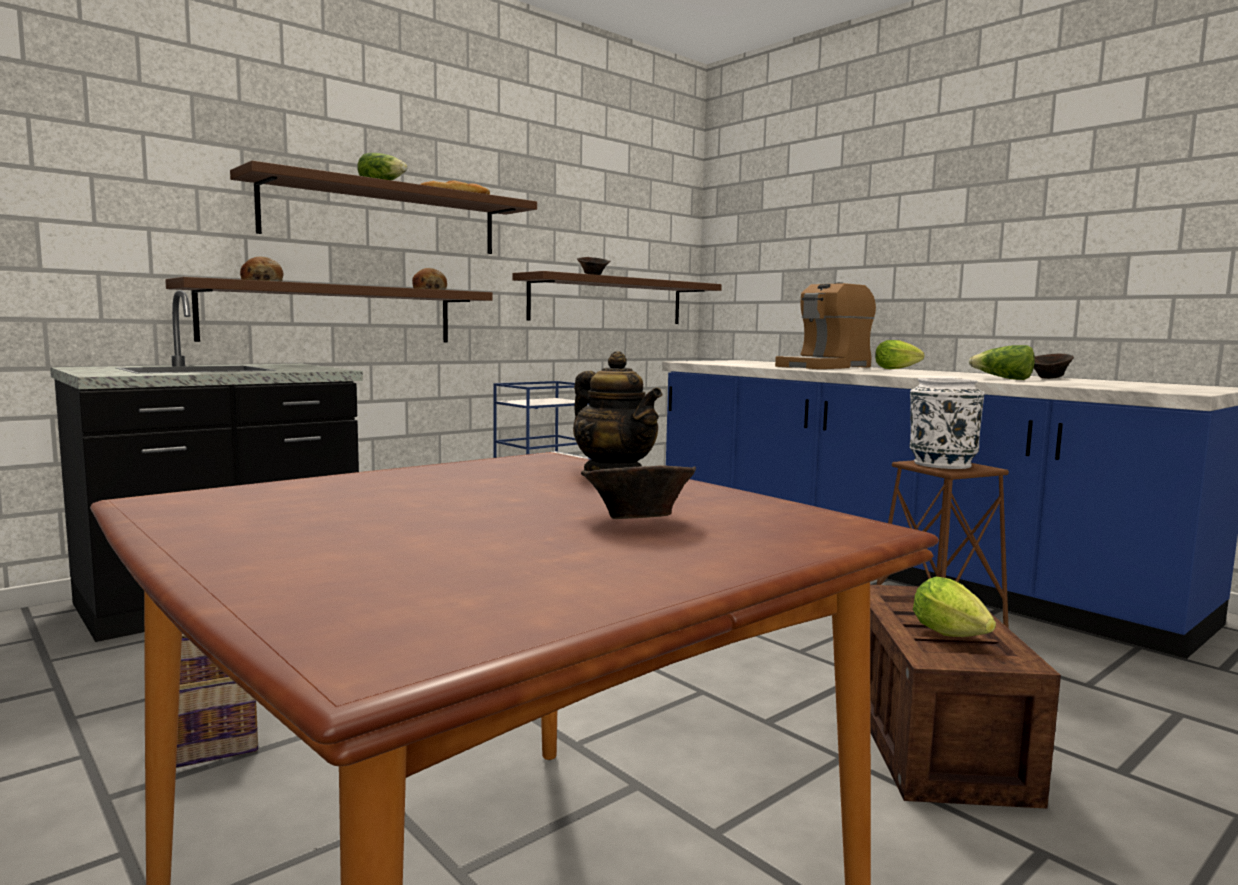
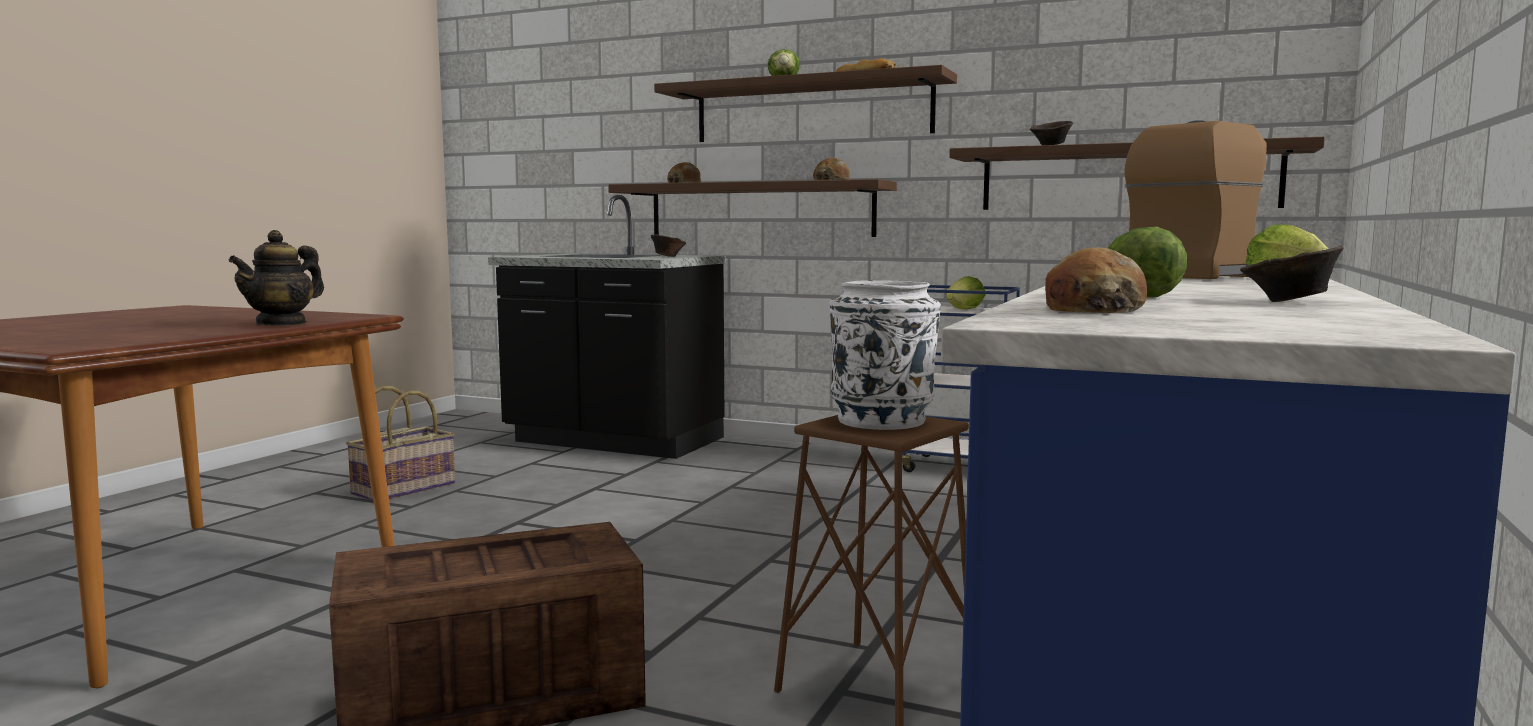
camera: 65 degrees right, 0 degrees up
(636, 521) = (105, 331): brown bowl -> brown bowl (668, 256)
(825, 367) = (1204, 275): coffee machine -> coffee machine turned 120 degrees clockwise
(954, 636) = (442, 564): lettuce -> lettuce (963, 310)
(1101, 385) = (1092, 309): none -> bread

